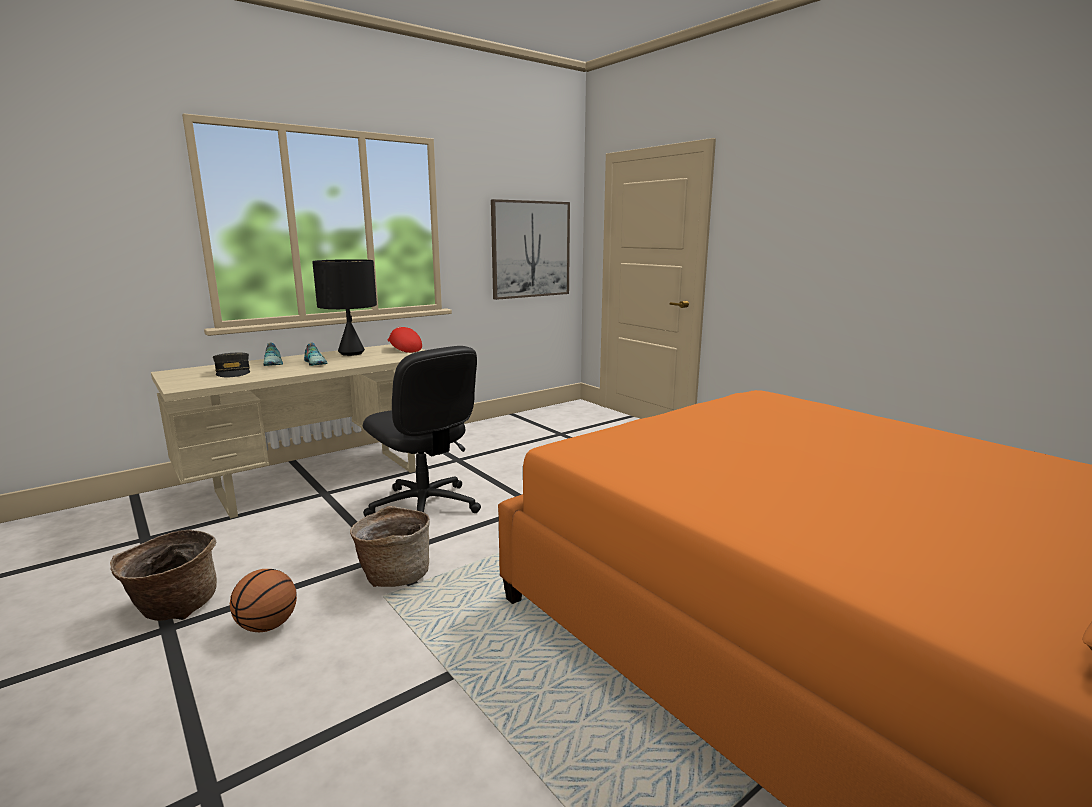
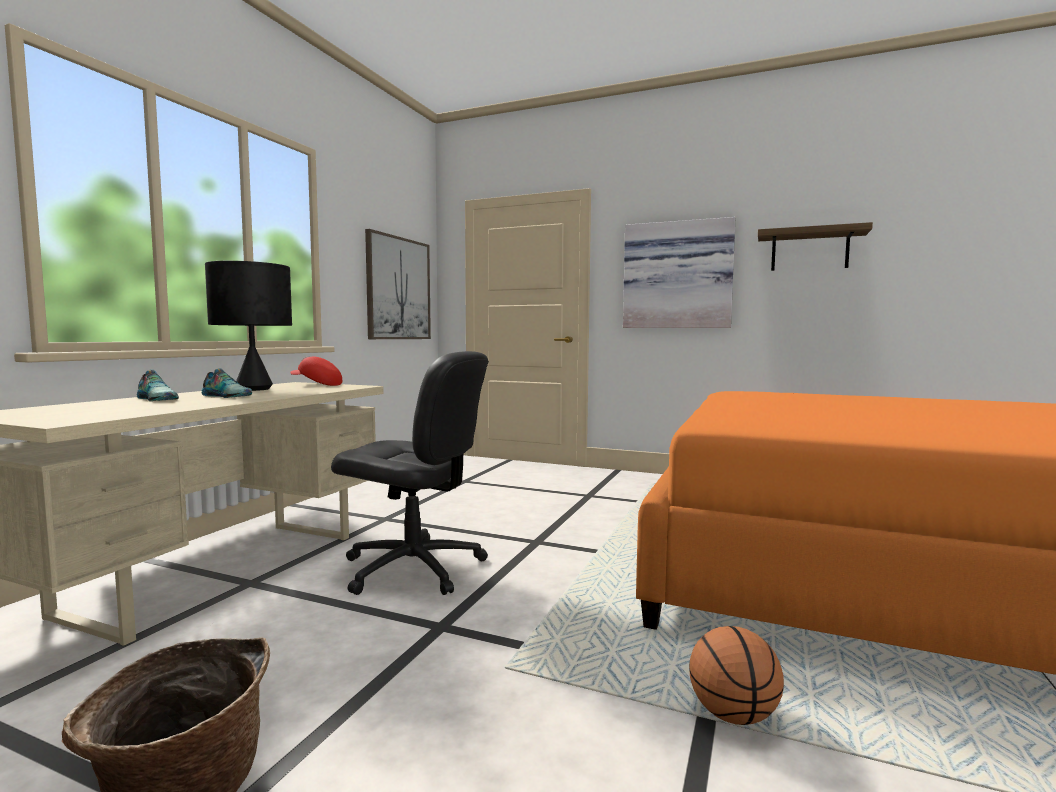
camera: 30 degrees left, 10 degrees down
(233, 372) = (115, 408): grey cap -> none
(267, 626) = (394, 757): basketball -> basketball (733, 715)
(394, 574) = (482, 642): basket -> none
(793, 241) = (677, 275): none -> picture
(949, 216) = (809, 250): none -> shelf

